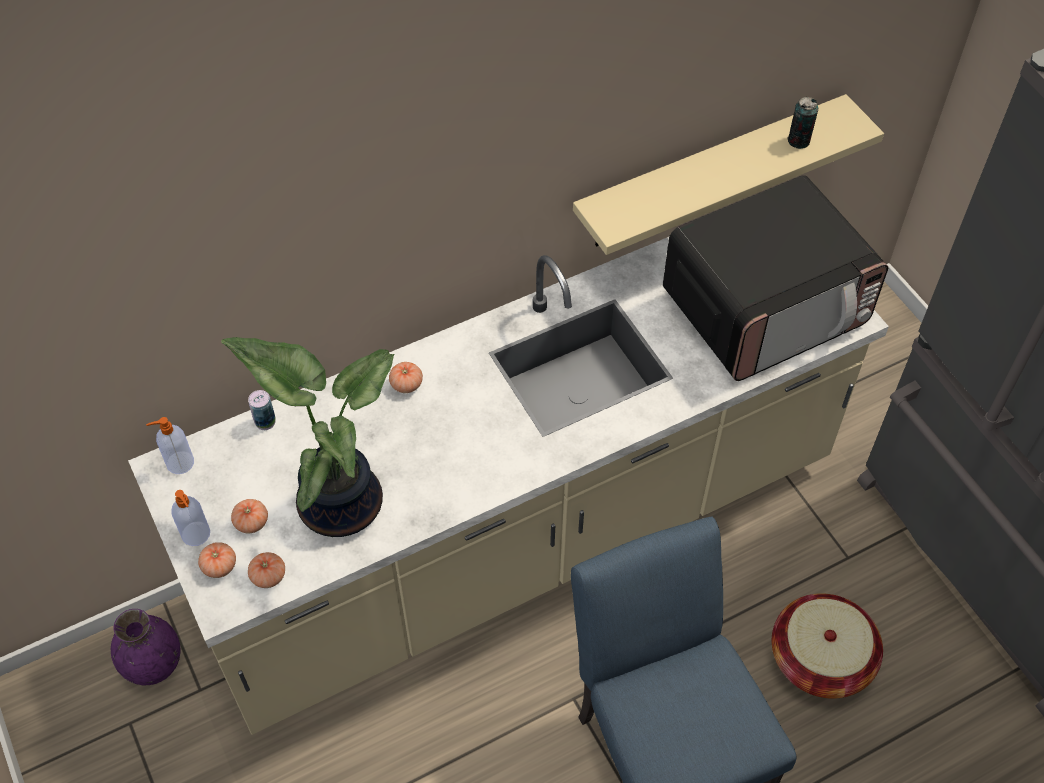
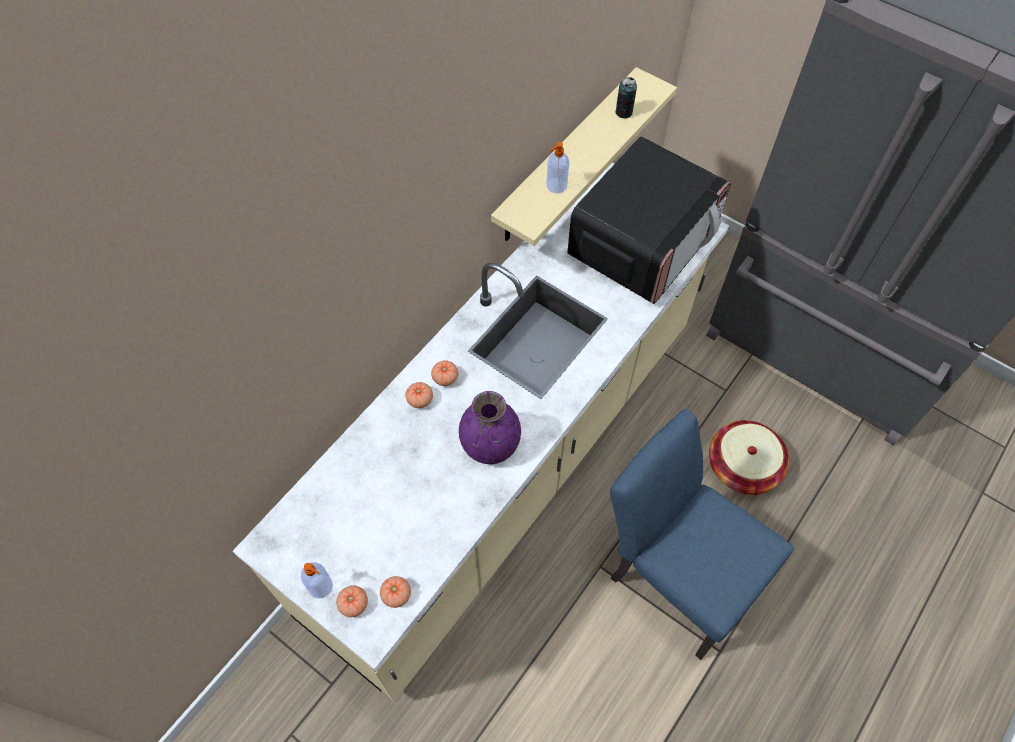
camera: 25 degrees left, 5 degrees up
(153, 664) = (286, 681): purple vase -> purple vase (490, 445)
(179, 463) = (276, 535): soap dispenser -> soap dispenser (556, 186)
(251, 522) = (360, 558): tomato -> tomato (445, 378)
(265, 422) = (327, 473): can -> none
(339, 499) = (418, 510): potted plant -> none

